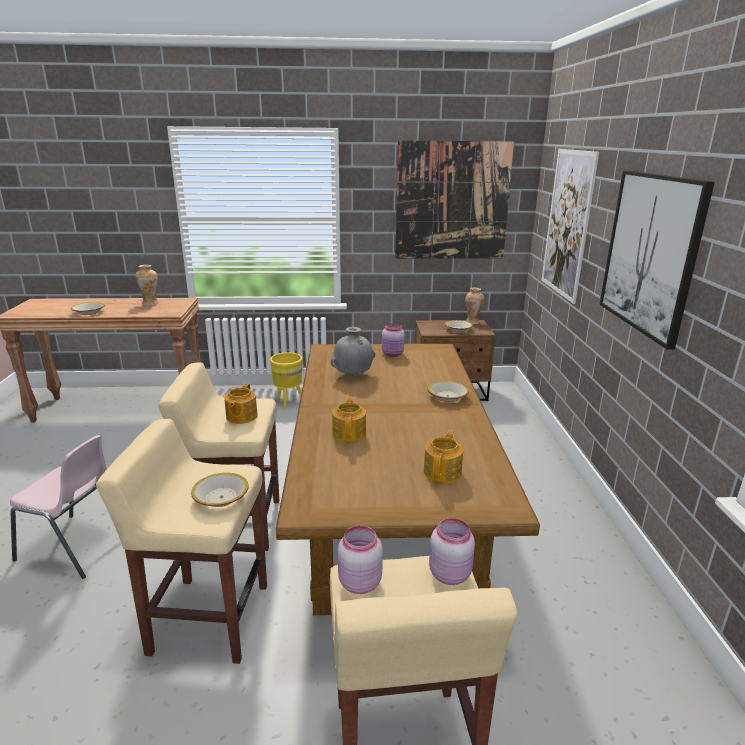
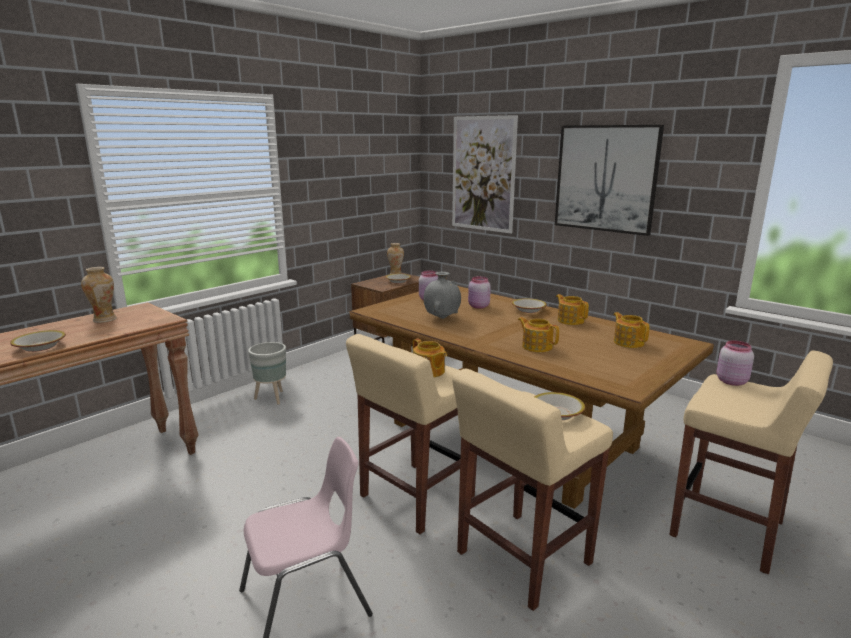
camera: 45 degrees left, 5 degrees down
(288, 401) = (271, 398): yellow planter -> grey planter
(358, 583) = (718, 405): pink jar -> pink jar (478, 306)
(452, 202) = (368, 166): picture -> none
(455, 424) = (570, 320): none -> teapot

